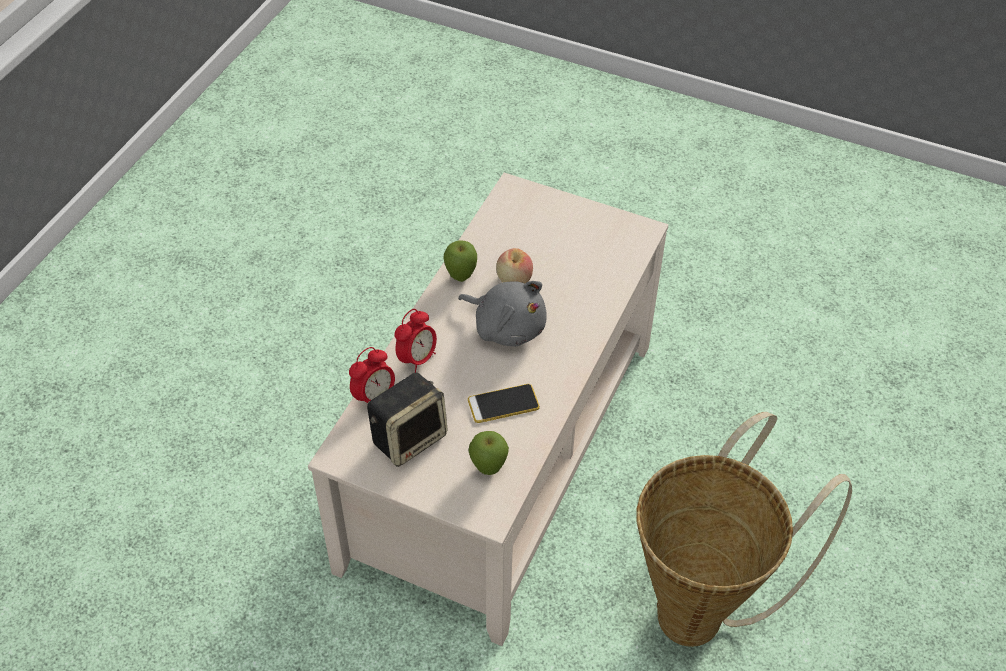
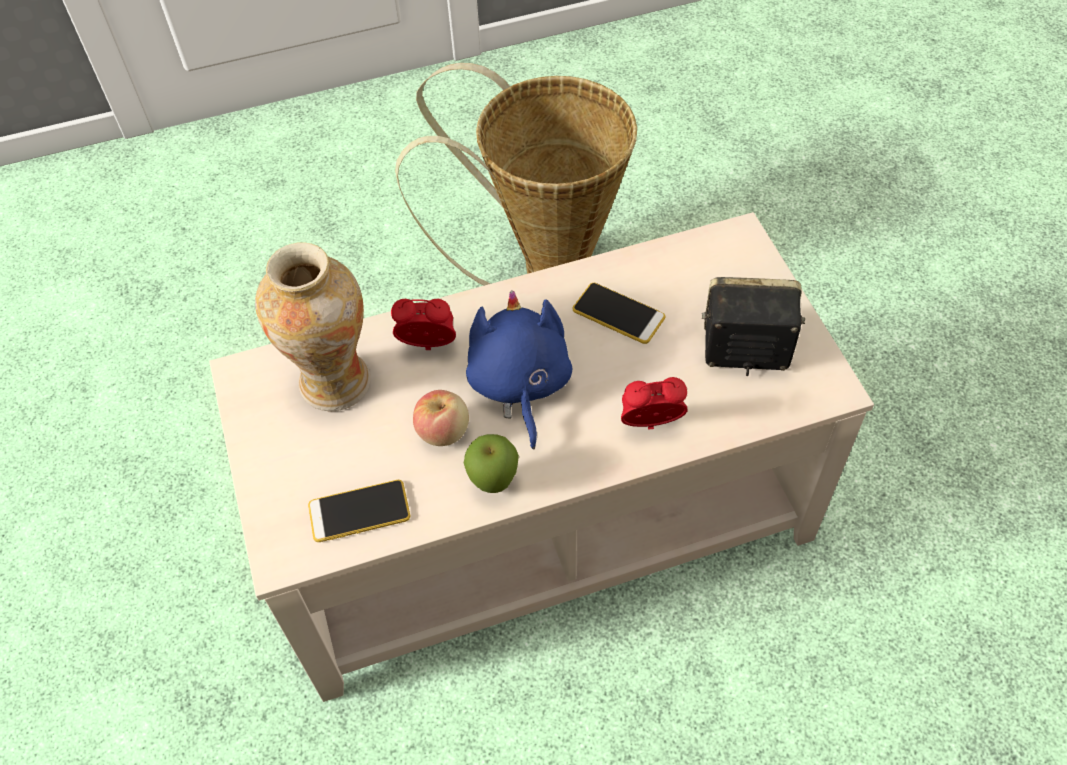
camera: 130 degrees left, 5 degrees up
(374, 397) = (738, 419): alarm clock -> alarm clock (428, 347)
(488, 469) = (699, 270): apple -> none
(505, 224) = (359, 511): none -> phone
(506, 327) = (519, 385): grey plush toy -> blue plush toy
(595, 259) = (335, 383): none -> vase

